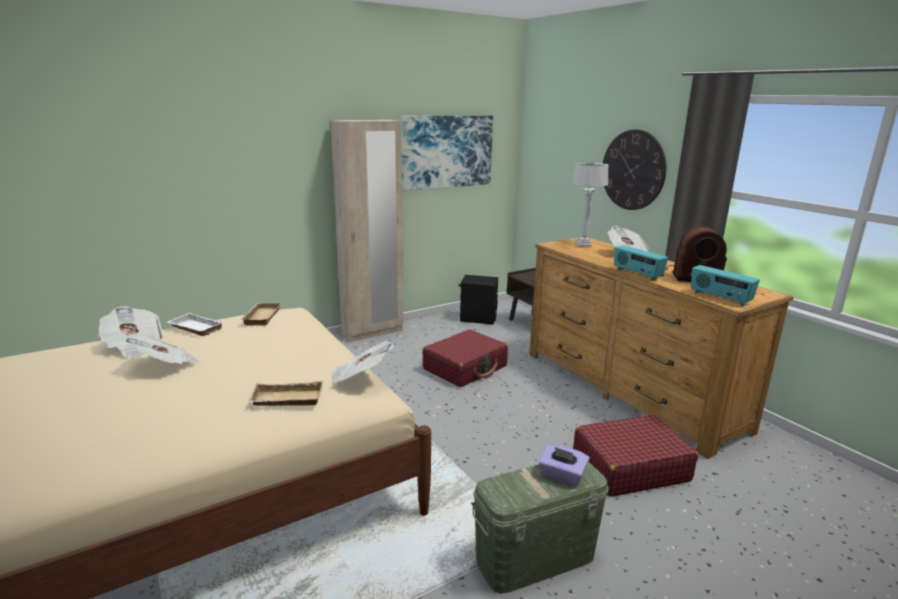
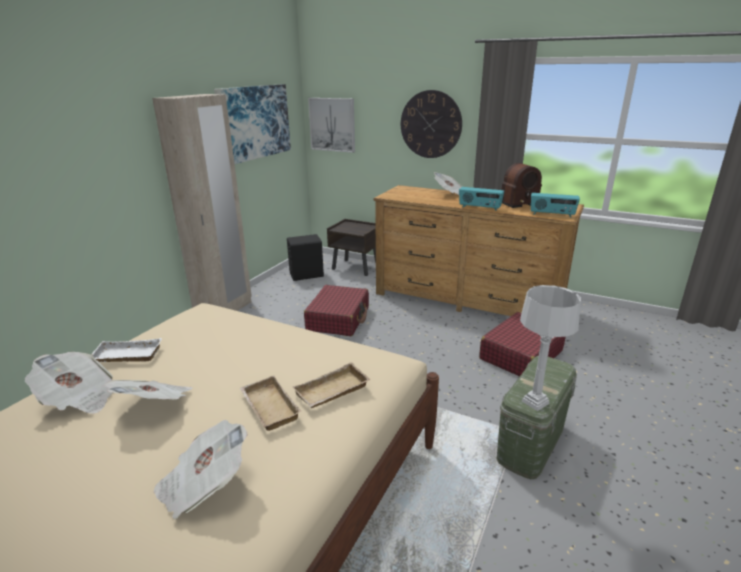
camera: 30 degrees left, 5 degrees up
(260, 317) = (184, 323): beige tray -> beige tray (267, 407)
(360, 377) = (365, 349): newspaper -> newspaper (203, 485)
(540, 161) = (332, 124): none -> picture
(562, 476) = (549, 374): purple tissue box -> none
(583, 244) = (408, 192): grey table lamp -> grey table lamp (535, 402)

